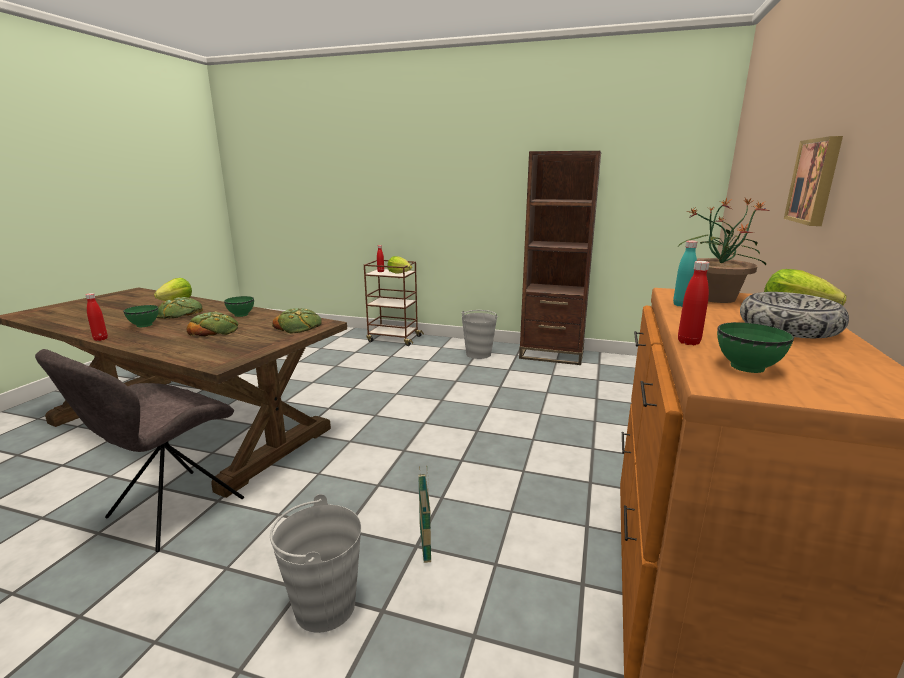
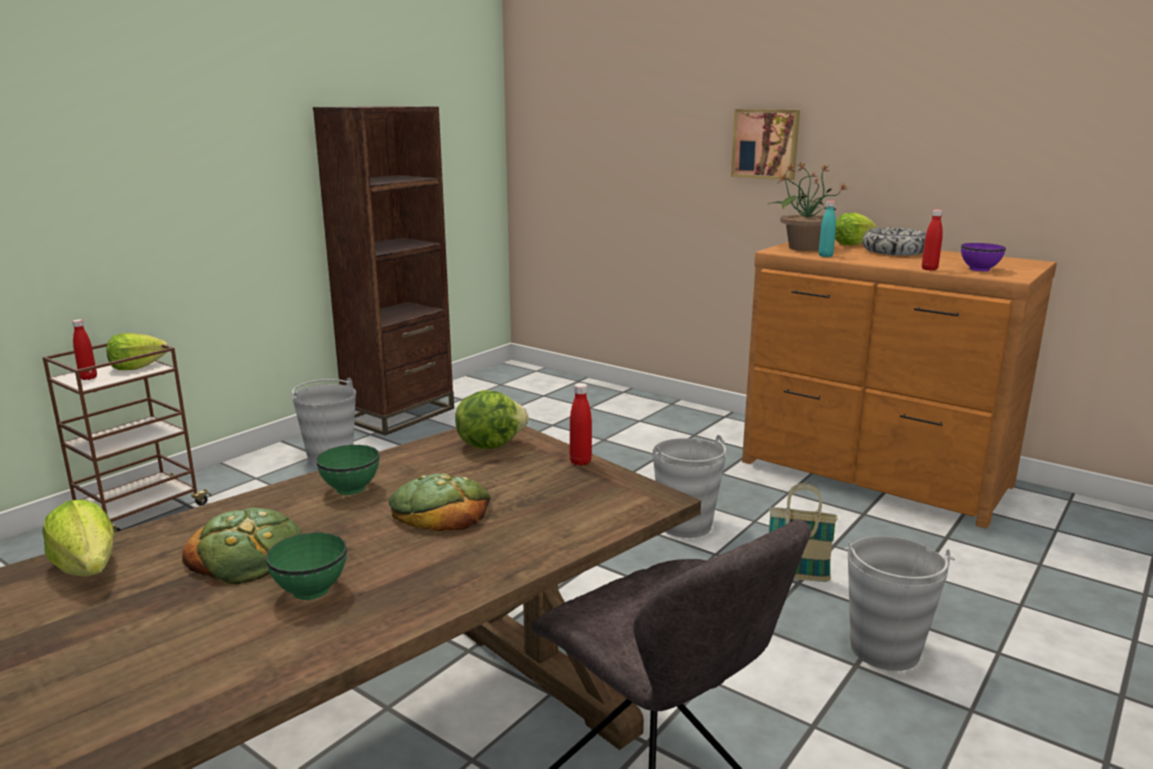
camera: 70 degrees left, 0 degrees up
(100, 339) = (387, 634): red bottle -> red bottle (580, 462)
(298, 326) = (490, 444): bread -> lettuce
(478, 478) = (685, 525): none -> grey bucket
(746, 367) = (979, 269): green bowl -> purple bowl

